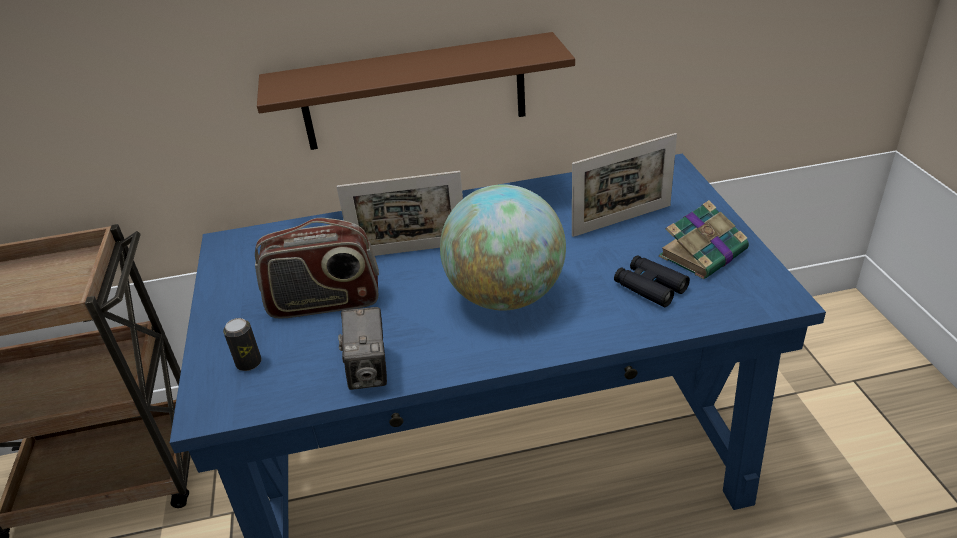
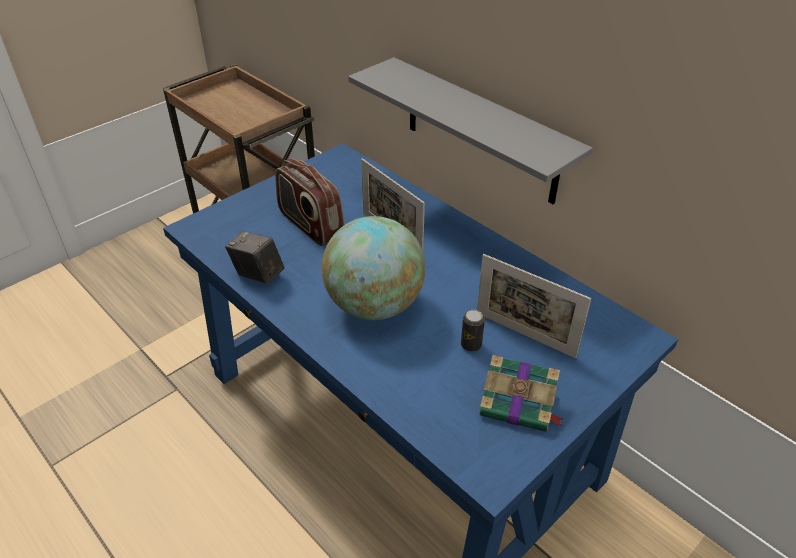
camera: 55 degrees right, 5 degrees up
(249, 363) = (237, 223): can -> can (471, 345)
(369, 371) = (258, 275): camera -> camera turned 75 degrees clockwise
(414, 93) = (480, 131): brown shelf -> grey shelf
(650, 287) = (443, 383): black binoculars -> none

